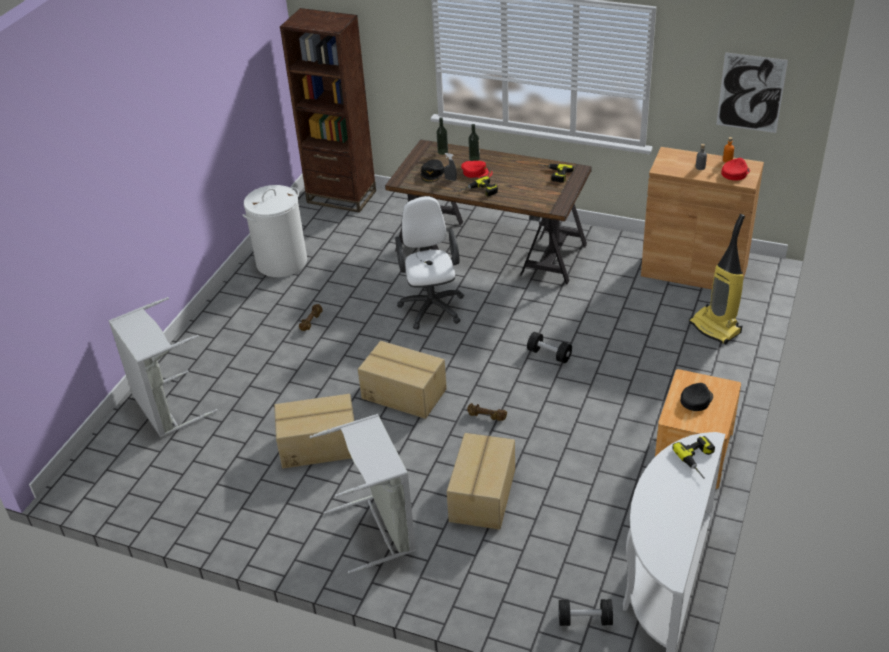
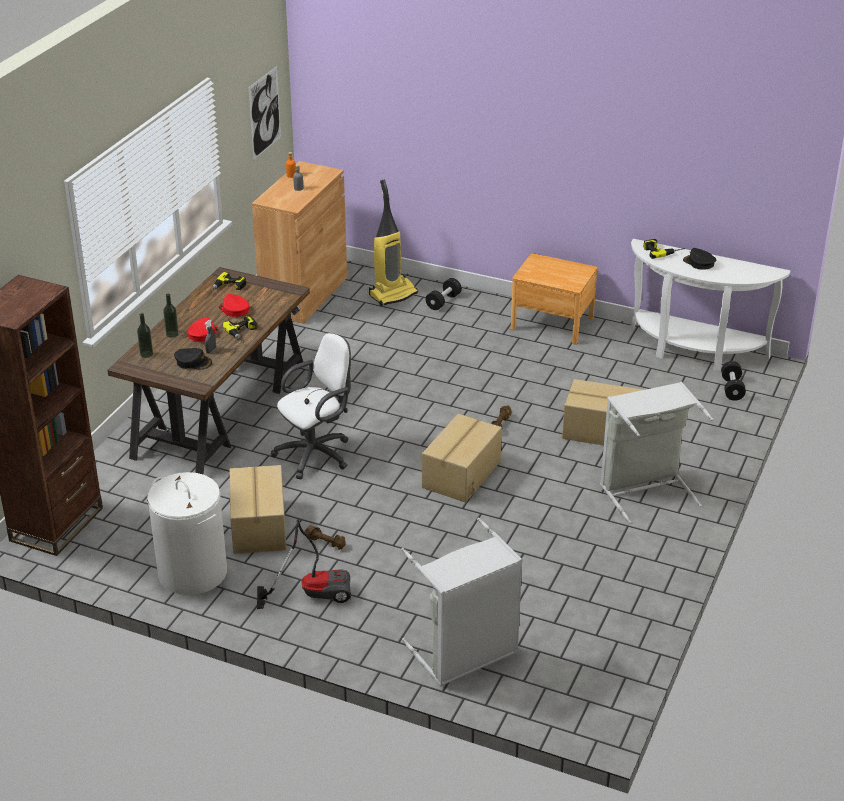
camera: 90 degrees left, 5 degrees down
(252, 321) = (313, 592): none -> vacuum cleaner
(318, 445) = (533, 531): cardboard box -> cardboard box (258, 526)
(431, 305) = (317, 454): white office chair -> white office chair turned 150 degrees clockwise
(549, 354) = (414, 384): black dumbbell -> black dumbbell (443, 301)
(696, 399) = (551, 273): black cap -> black cap (699, 263)
(735, 173) = (314, 174): red cap -> red cap (234, 309)

